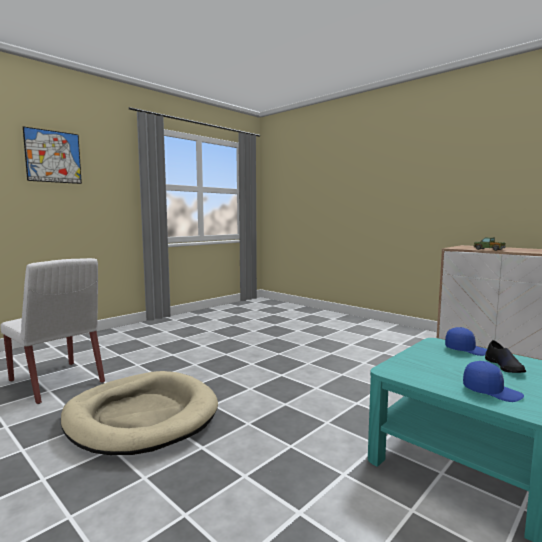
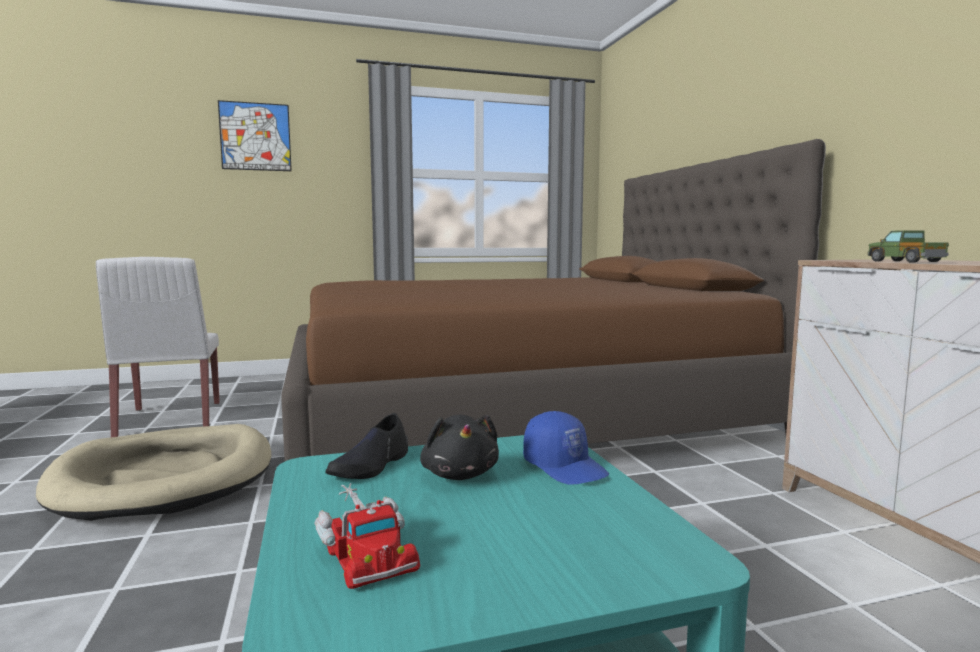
camera: 30 degrees right, 0 degrees up
(282, 337) = (519, 416): none -> brown bed
(444, 360) = (460, 474): none -> black plush toy
(491, 391) = (365, 550): blue cap -> toy truck
(504, 366) = (550, 515): black shoe -> black shoe (370, 466)

